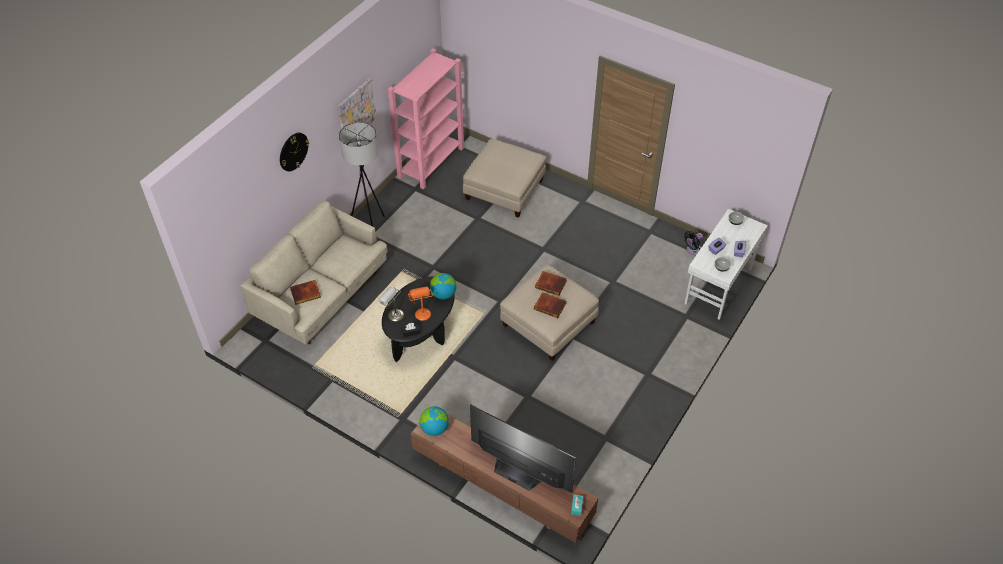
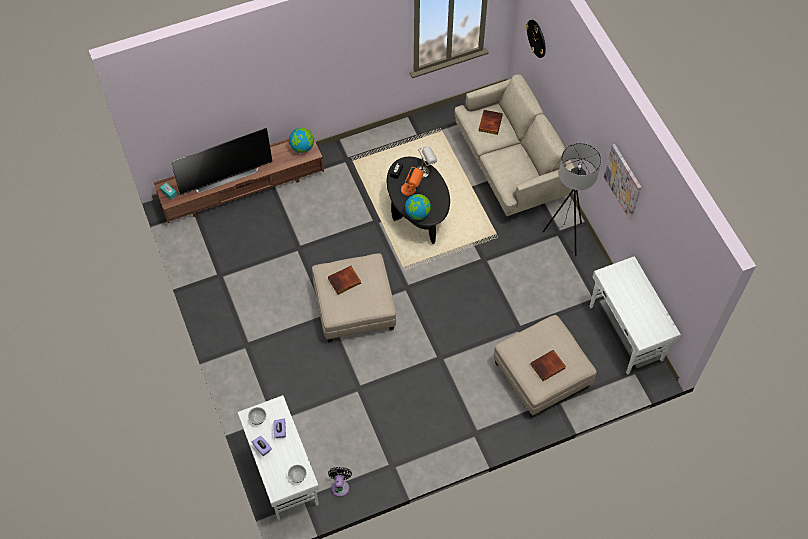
camera: 125 degrees right, 10 degrees up
(293, 151) = (580, 94): wall clock -> wall clock (536, 38)
(431, 162) = (626, 333): pink bookcase -> white console table
(551, 284) = (367, 297): book -> book (548, 367)

